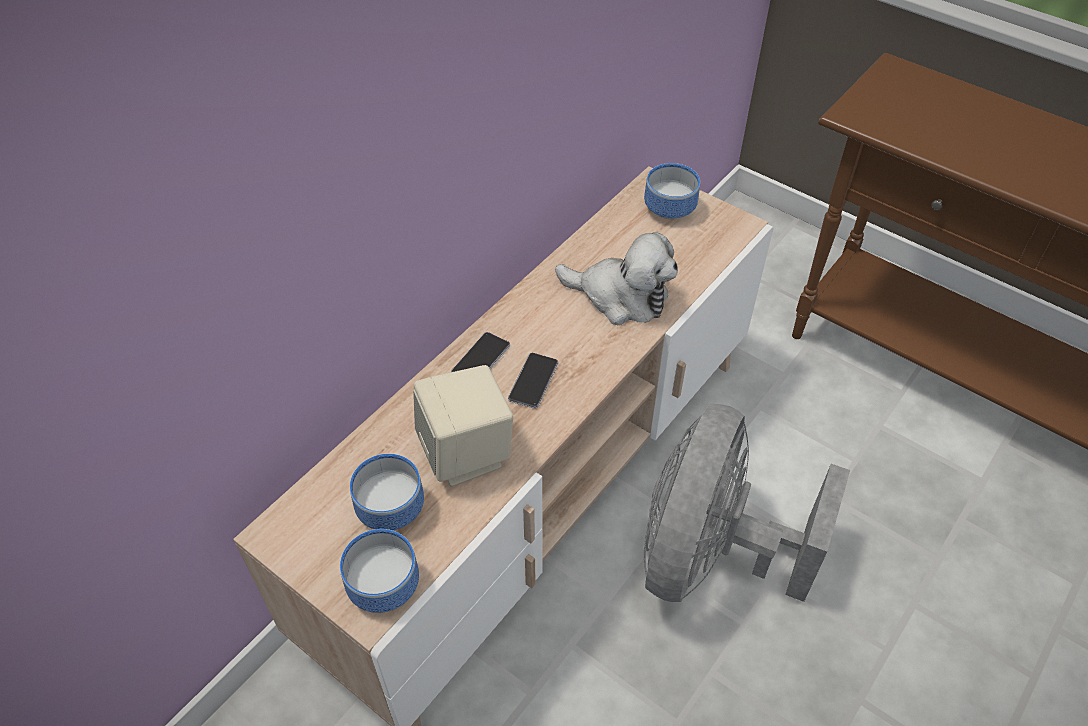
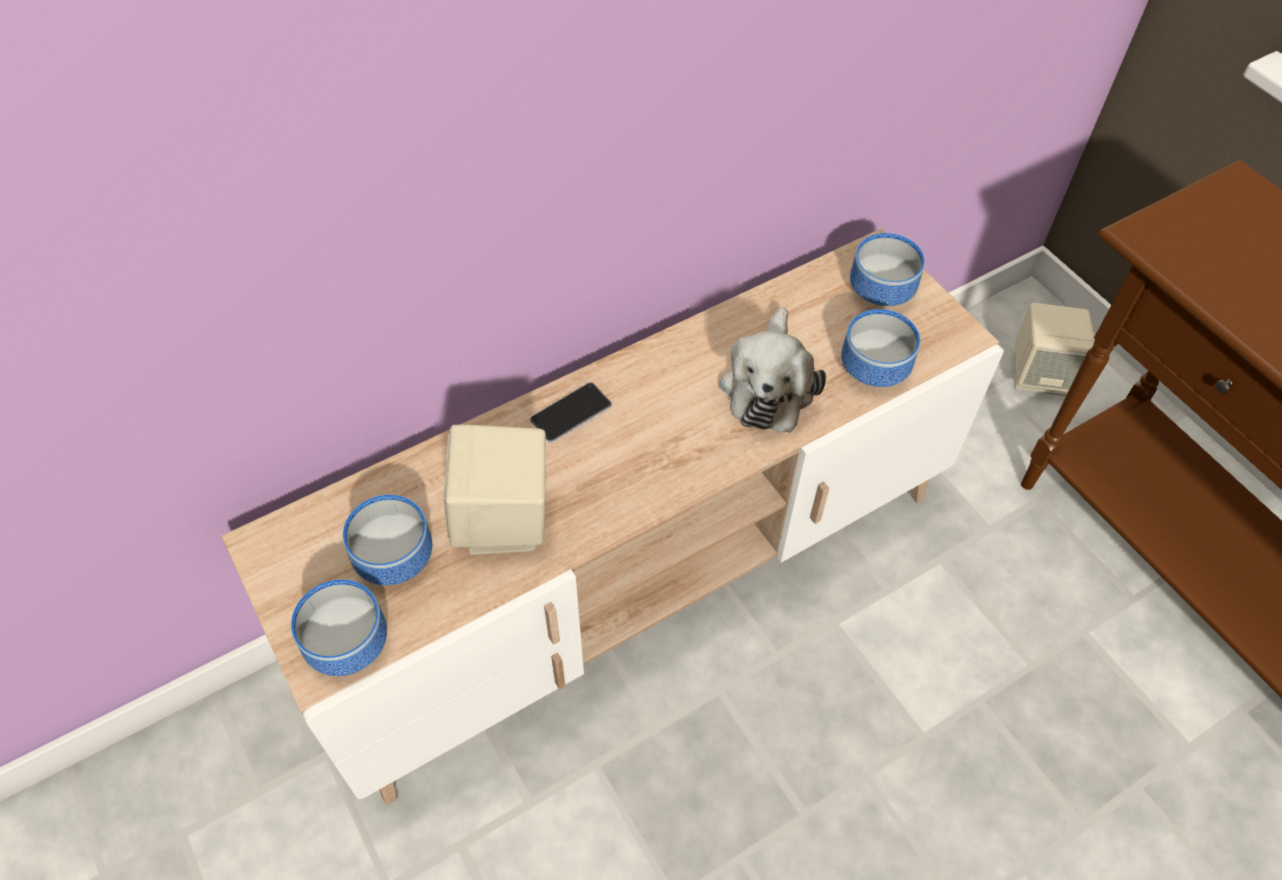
camera: 20 degrees right, 5 degrees up
(533, 381) = (618, 458): phone -> none
(620, 297) = (768, 385): plush toy -> plush toy turned 60 degrees clockwise
(690, 265) = (873, 370): none -> bowl
(710, 555) = (800, 718): grey fan -> none
(771, 257) = (1040, 375): none -> beige speaker

